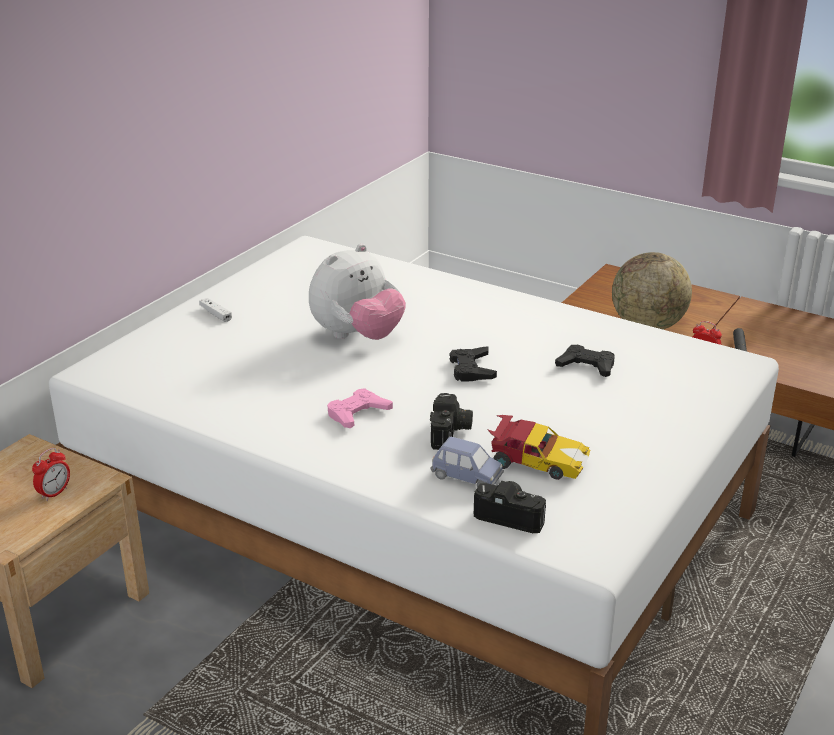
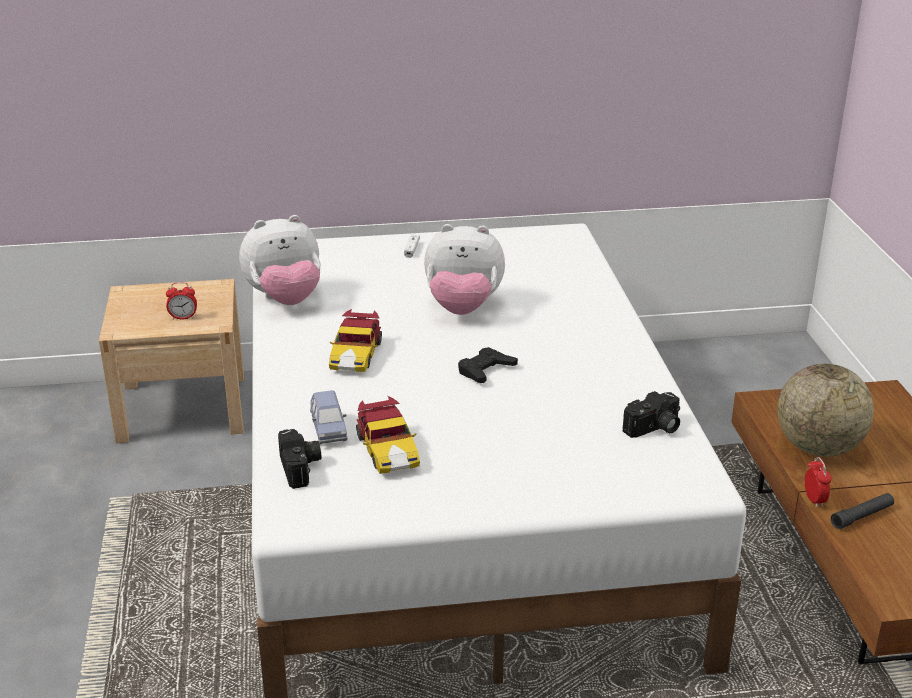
camera: 50 degrees right, 0 degrees up
(198, 407) = (285, 300): none -> plush toy
(357, 413) = (355, 355): pink game controller -> toy car
(451, 433) = (380, 400): camera -> camera (654, 429)
(586, 366) = (570, 415): black game controller -> none

